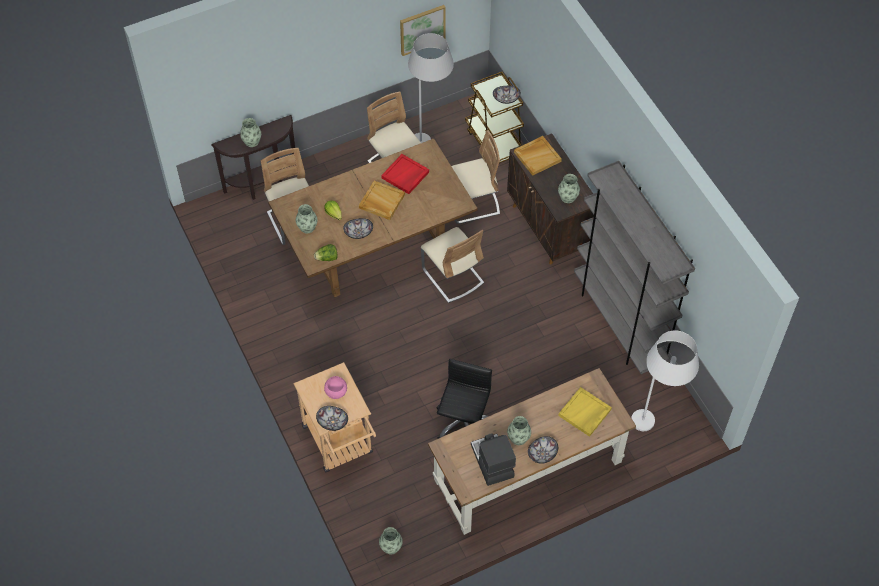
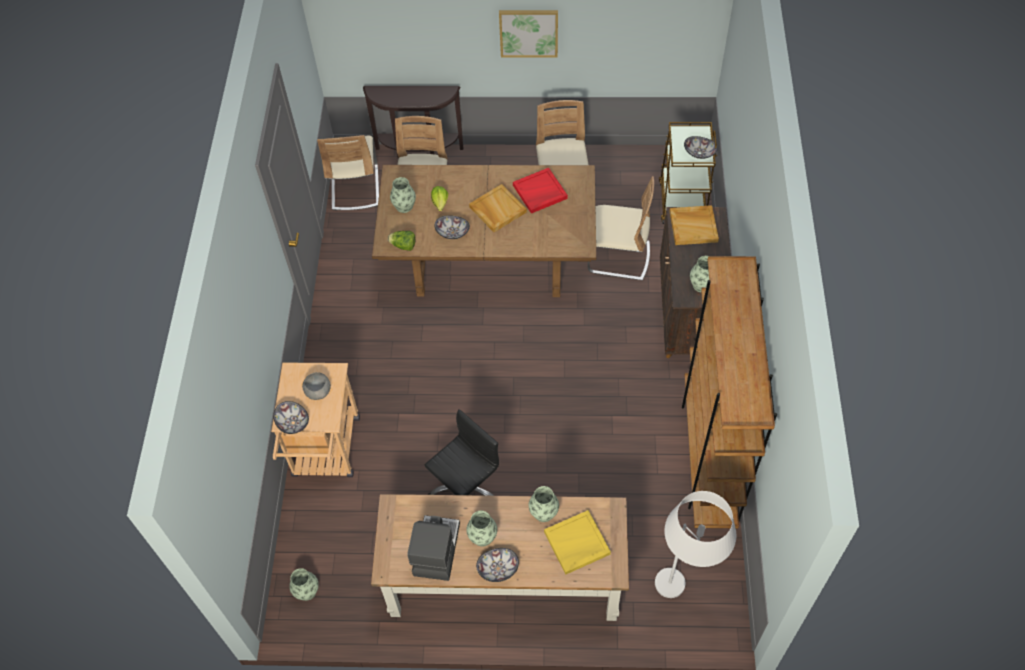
camera: 30 degrees right, 0 degrees up
(252, 141) = (403, 98): vase -> vase (543, 512)
(336, 392) = (318, 392): pink bowl -> grey bowl
(422, 29) = (632, 39): picture -> picture (528, 32)
(431, 138) = (616, 173): white floor lamp -> none
(452, 276) = (552, 326): beige chair -> beige chair (355, 188)
(620, 323) = (708, 457): grey bookcase -> brown bookcase

